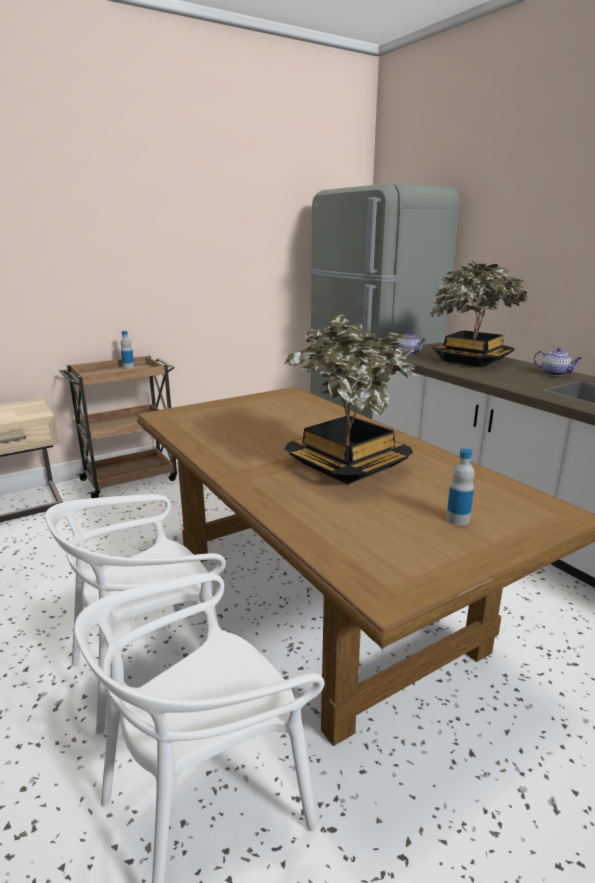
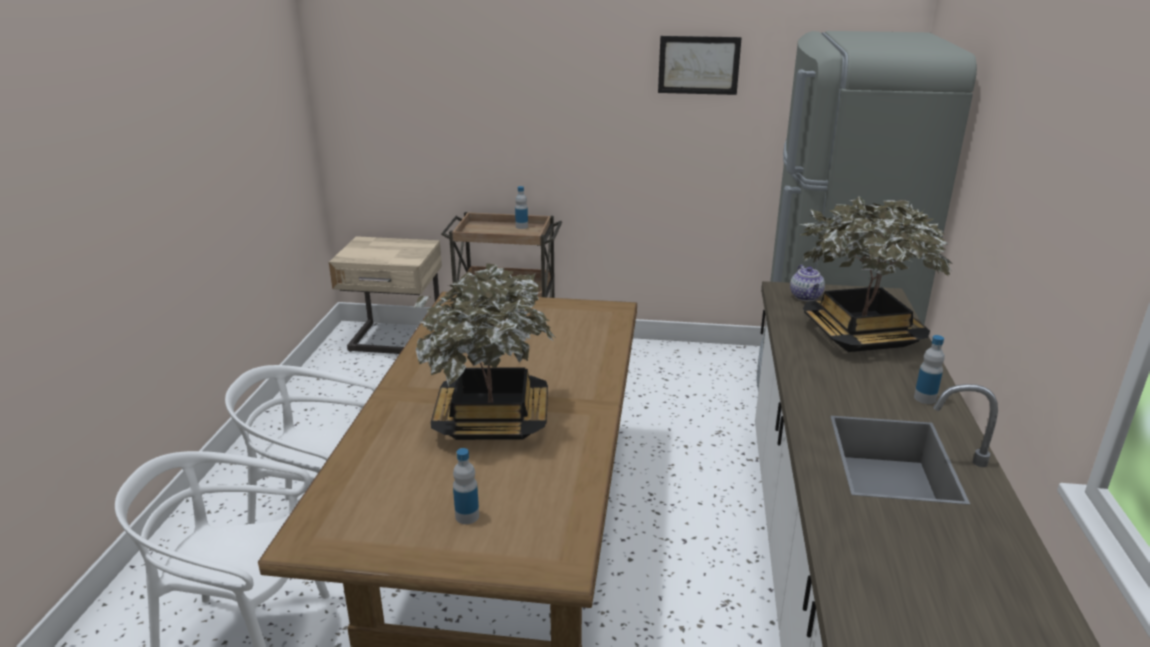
camera: 40 degrees right, 5 degrees up
(245, 220) = (698, 65): none -> picture
(555, 374) = (924, 398): teapot -> bottle

